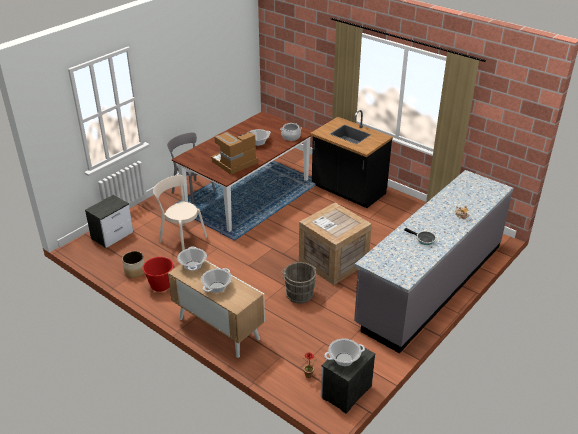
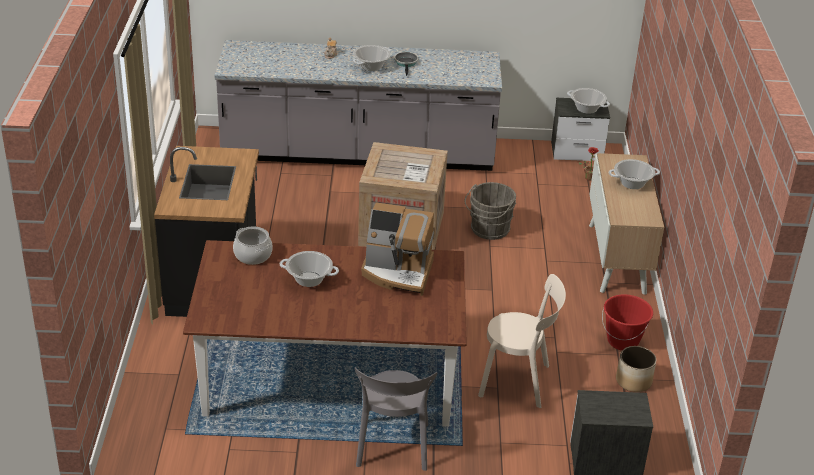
camera: 130 degrees left, 0 degrees up
(181, 238) = (518, 381): beige chair -> beige chair turned 75 degrees counterclockwise
(192, 265) = (628, 216): cooking pot -> cooking pot (371, 66)

